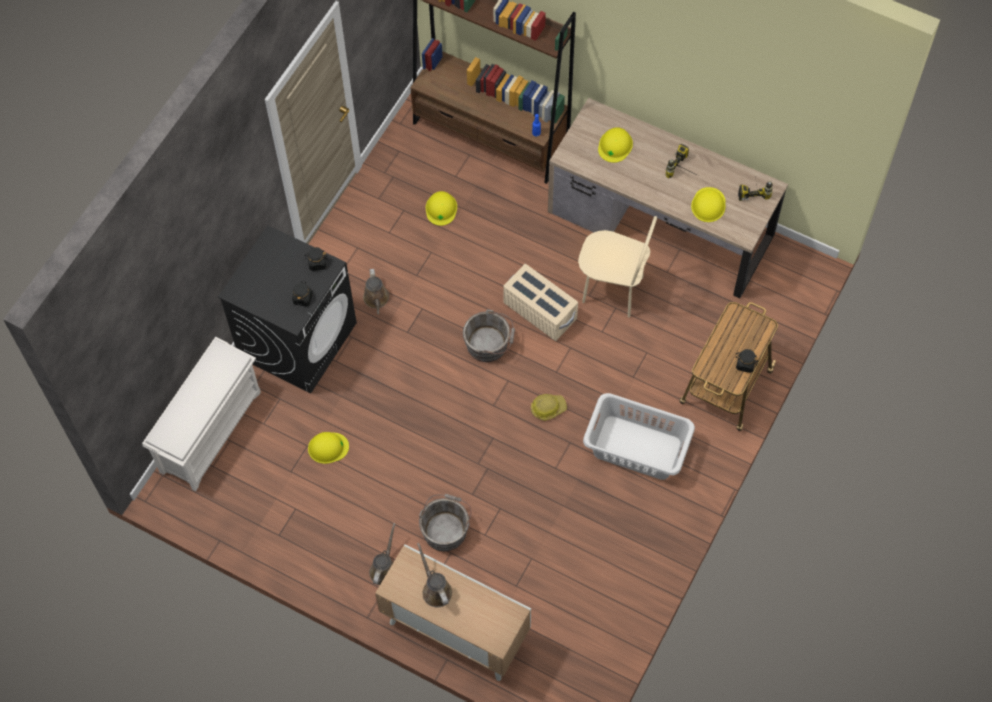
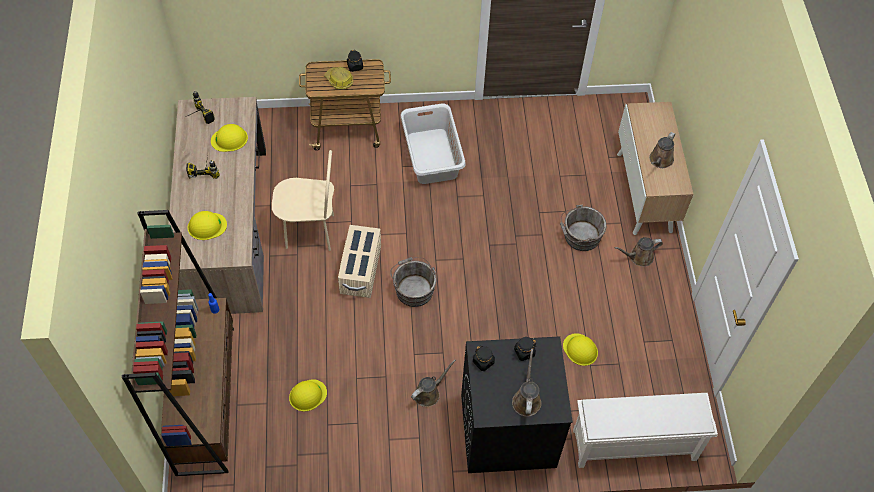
camera: 125 degrees left, 5 degrees down
(261, 275) = (526, 399): none -> brown watering can
(548, 408) = (440, 223): hard hat -> hard hat (339, 81)
(612, 290) = (310, 232): beige chair -> beige chair turned 105 degrees clockwise

